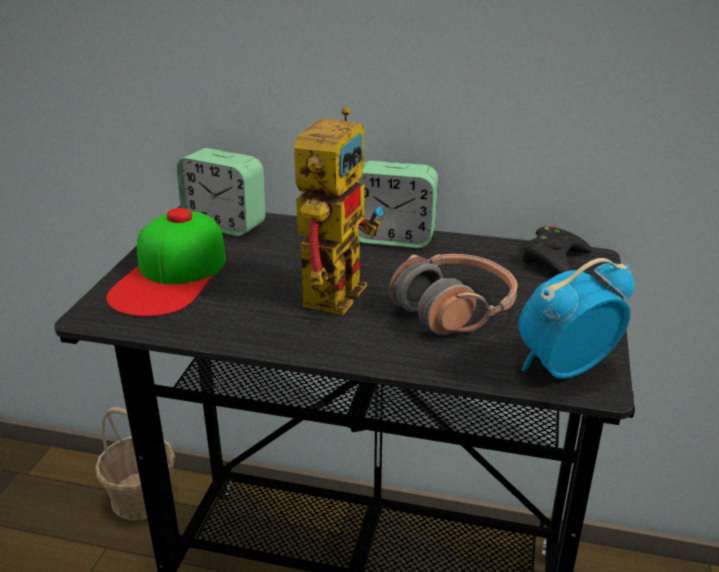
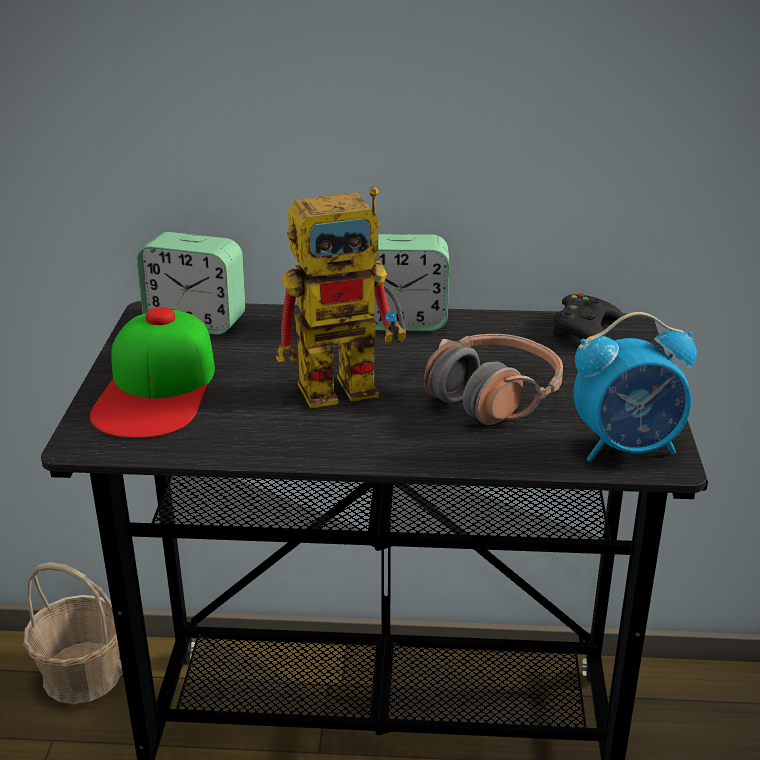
camera: 10 degrees left, 0 degrees up
(334, 286) = (353, 383): toy robot -> toy robot turned 60 degrees clockwise
(563, 368) = (627, 447): alarm clock -> alarm clock turned 150 degrees counterclockwise

